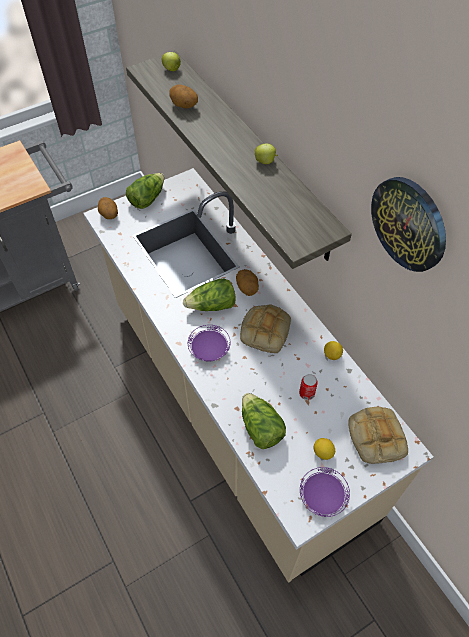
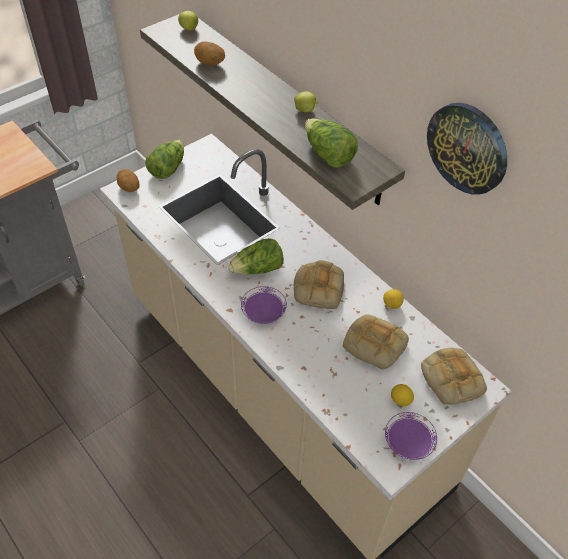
camera: 10 degrees left, 5 degrees down
(247, 288) = (292, 248): potato -> none
(260, 428) = (331, 384): lettuce -> lettuce (328, 154)
(306, 393) = (373, 345): can -> bread

